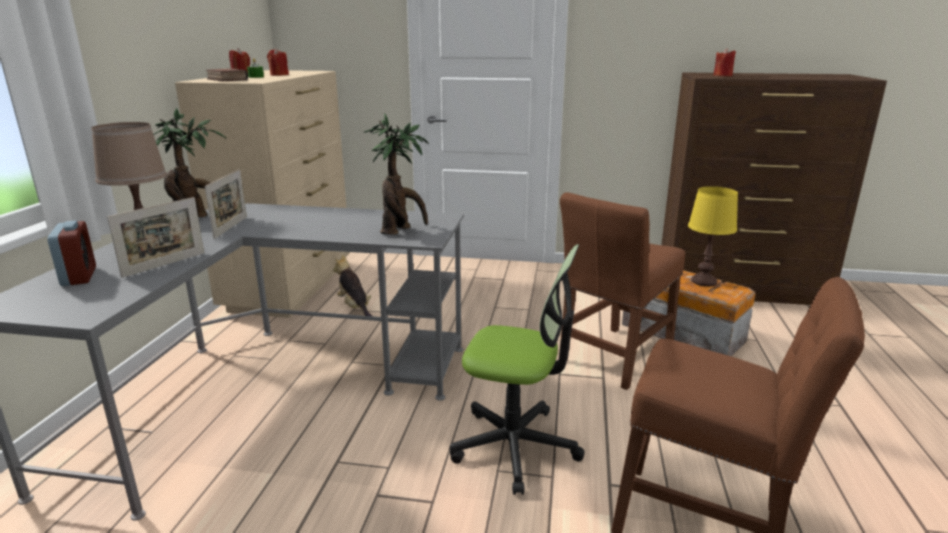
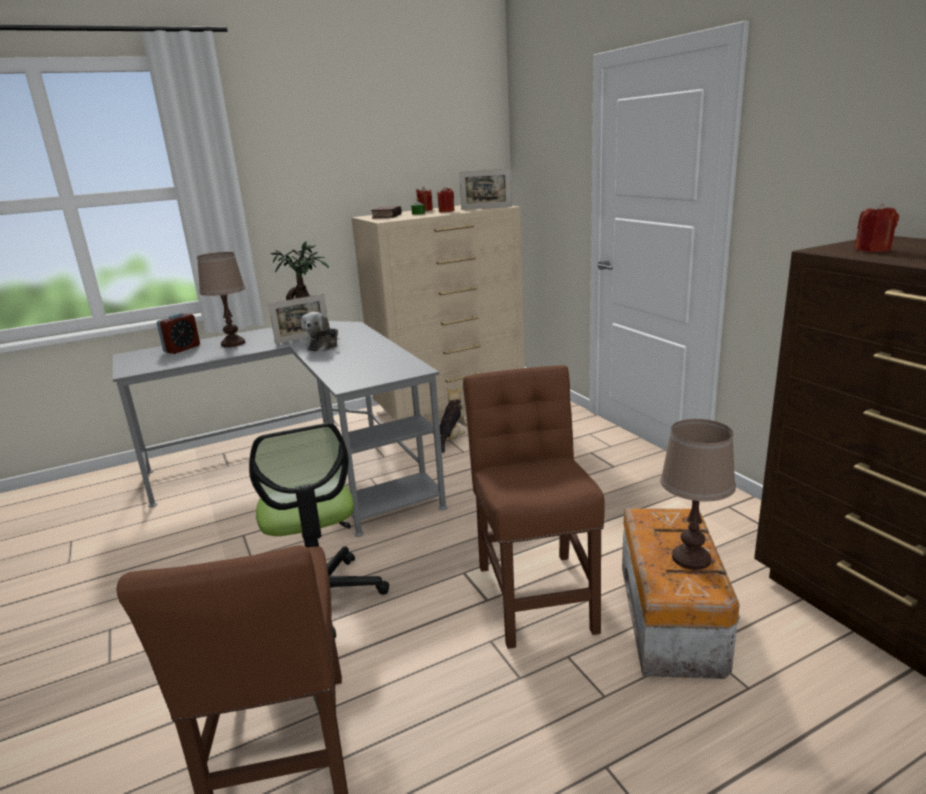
camera: 55 degrees right, 0 degrees up
(164, 264) = (217, 353): picture frame -> picture frame (486, 208)
(282, 226) = (323, 345): none -> plush toy
(400, 230) = (359, 371): potted plant -> none
(614, 358) = (535, 592): brown chair -> brown chair turned 75 degrees clockwise
(704, 282) = (691, 559): yellow table lamp -> brown table lamp

